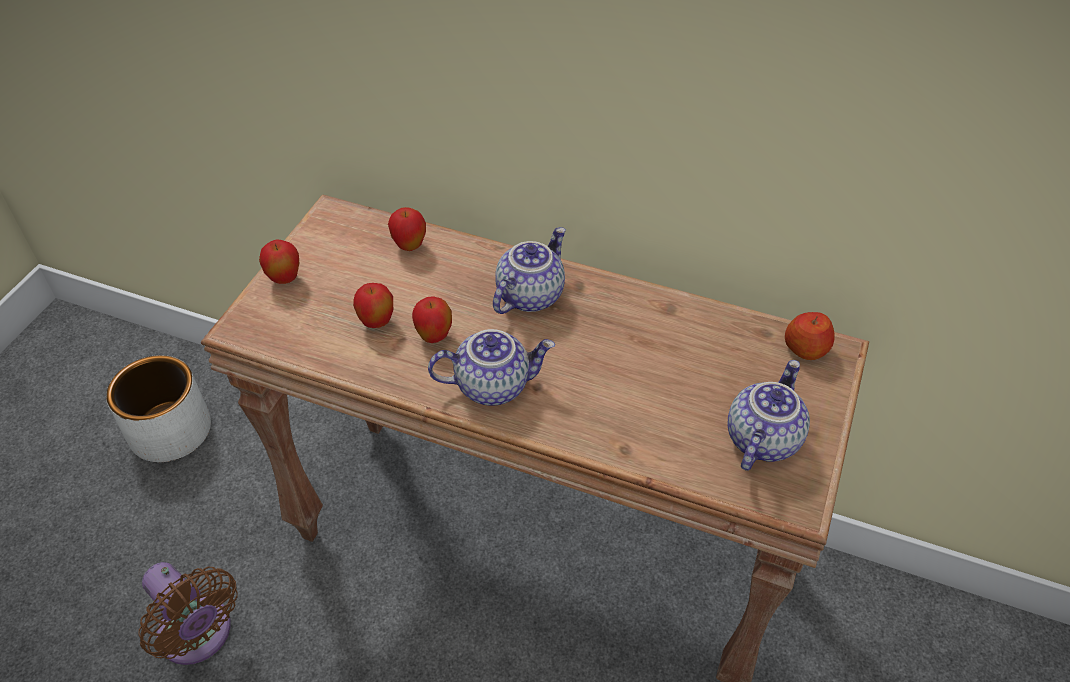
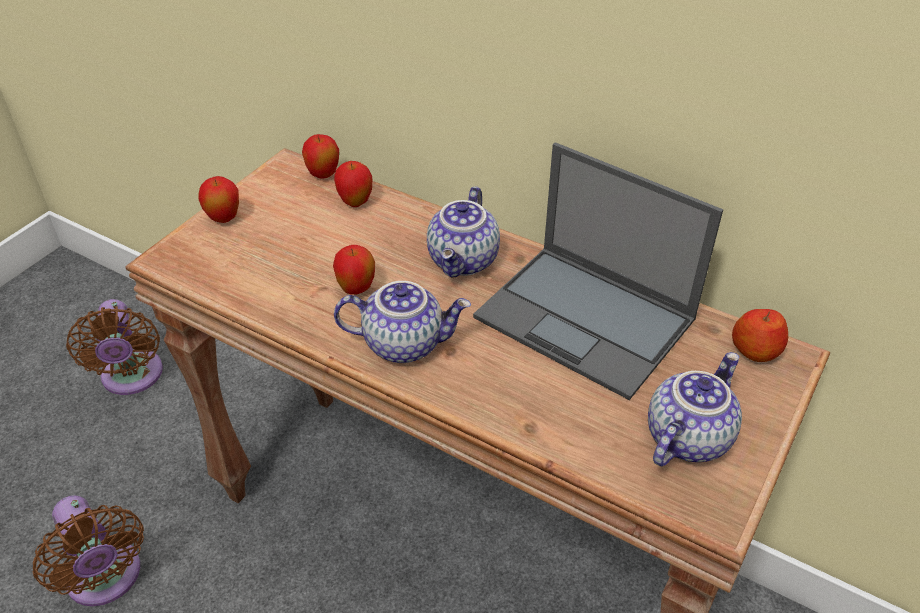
camera: 10 degrees right, 5 degrees down
(171, 430) = (132, 378): white planter -> brown fan
(377, 322) = (302, 269): apple -> apple (323, 175)
(529, 295) = (464, 261): teapot -> teapot turned 150 degrees clockwise
(653, 339) = (587, 319): none -> laptop

